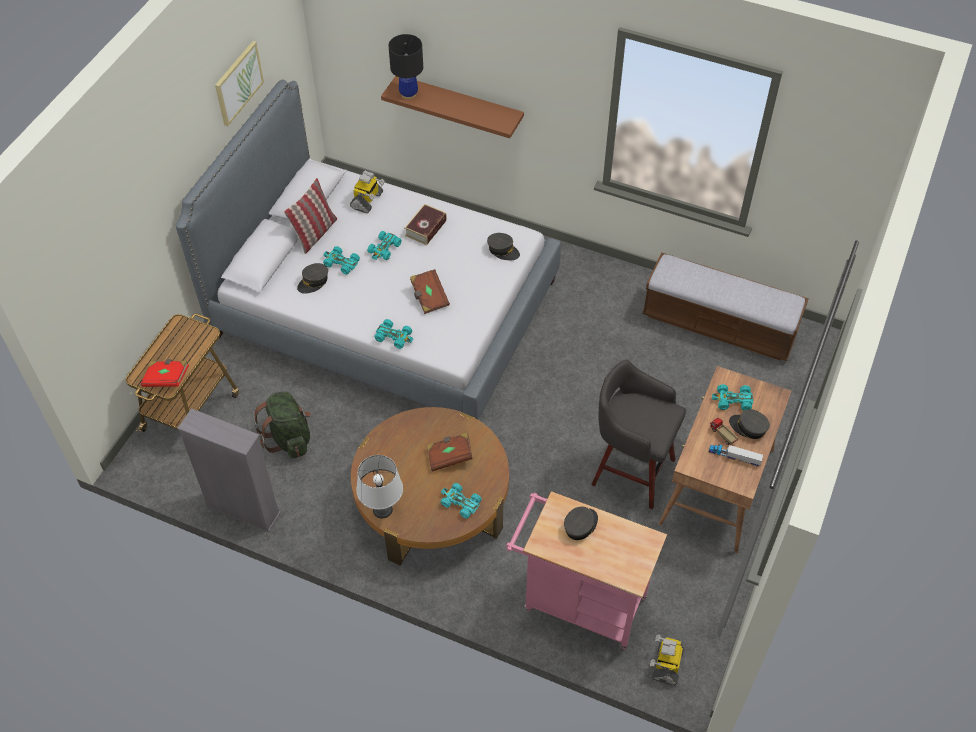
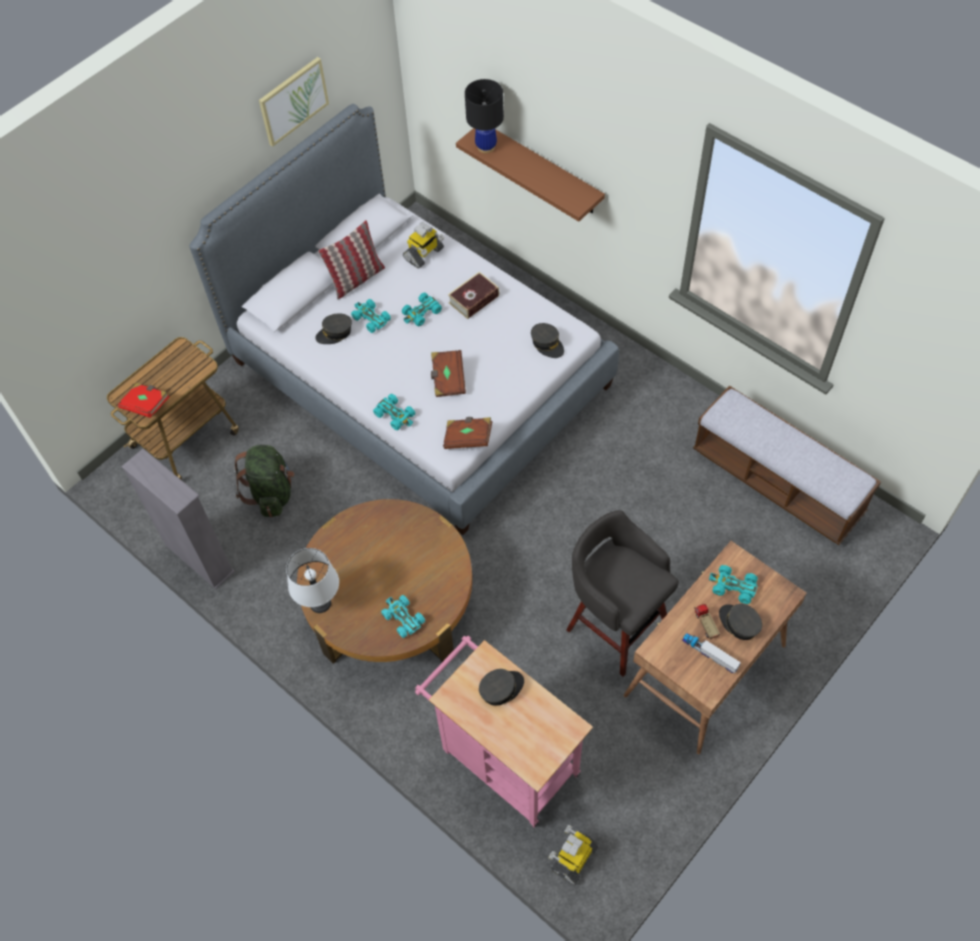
camera: 20 degrees right, 5 degrees up
(449, 456) = (411, 563): brown book -> brown book (468, 438)

